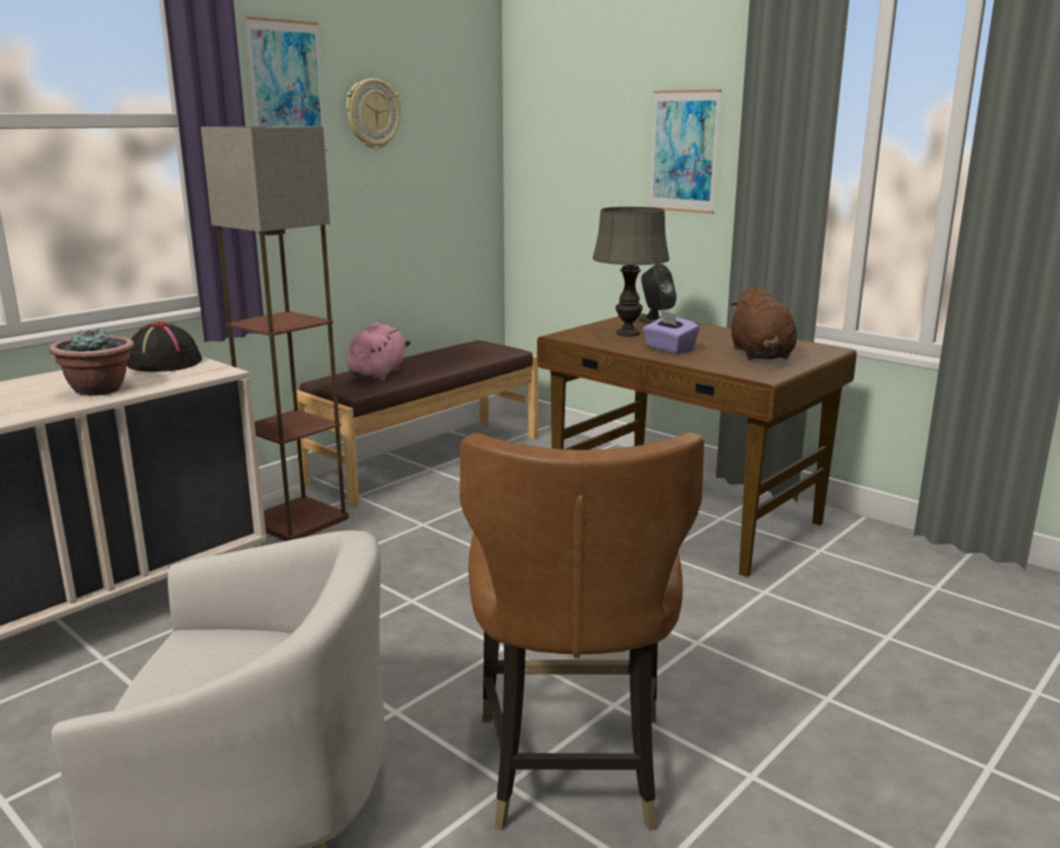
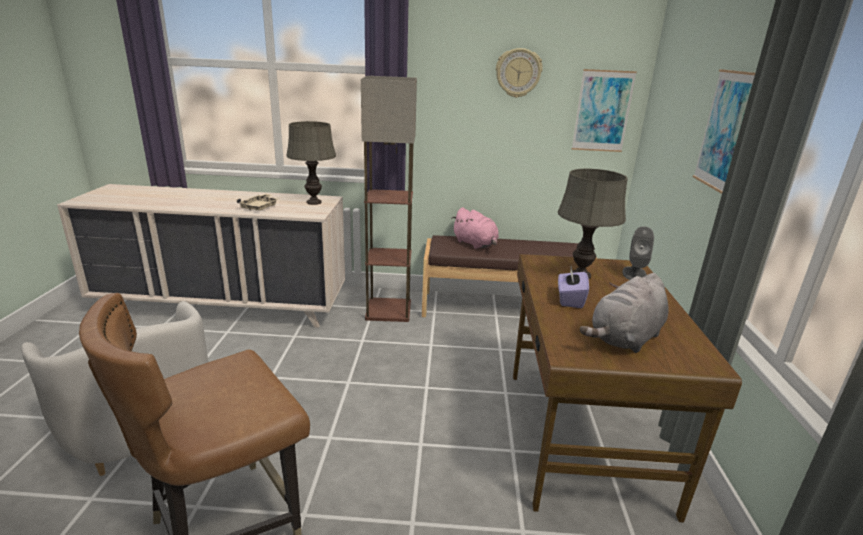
camera: 50 degrees right, 5 degrees up
(99, 390) = (260, 207): potted plant -> beige tray
(163, 363) = (314, 202): black hat -> grey table lamp
(287, 87) = (452, 52): picture -> picture (602, 111)
(378, 374) = (476, 244): pink plush toy -> pink plush toy turned 75 degrees clockwise
(761, 355) = (625, 339): brown plush toy -> grey plush toy

